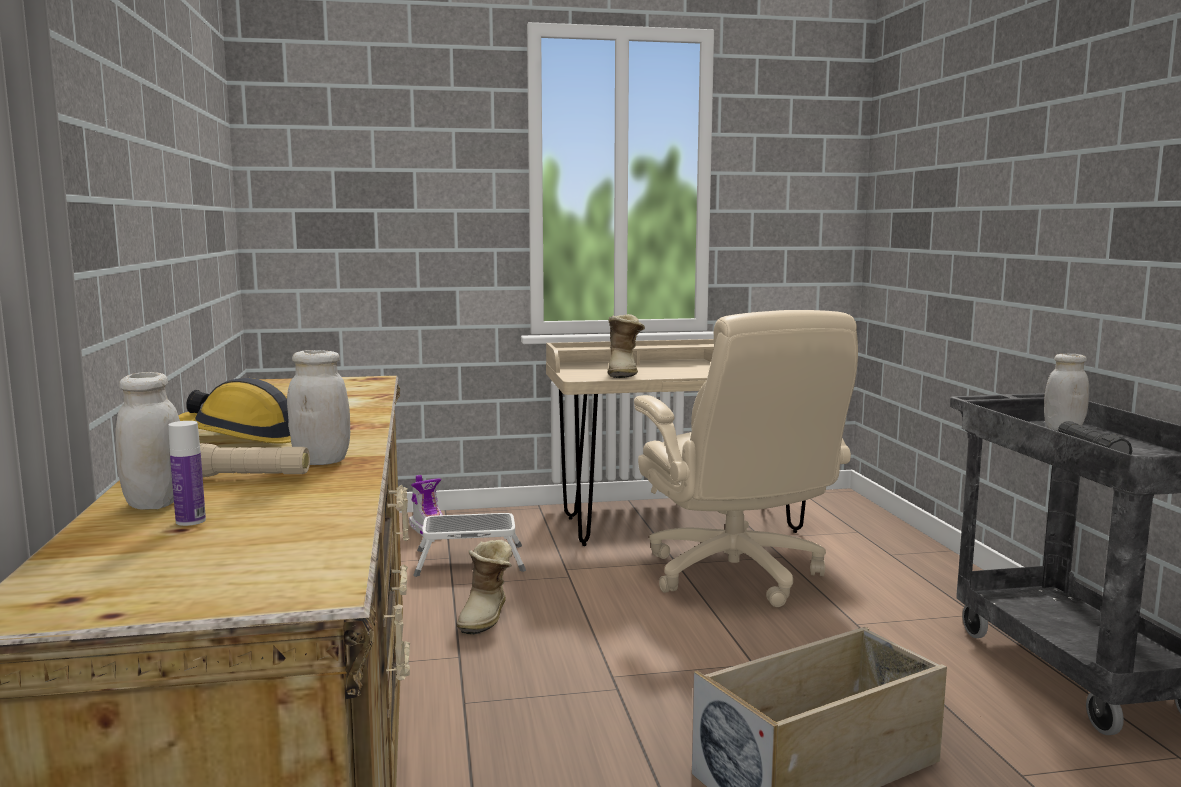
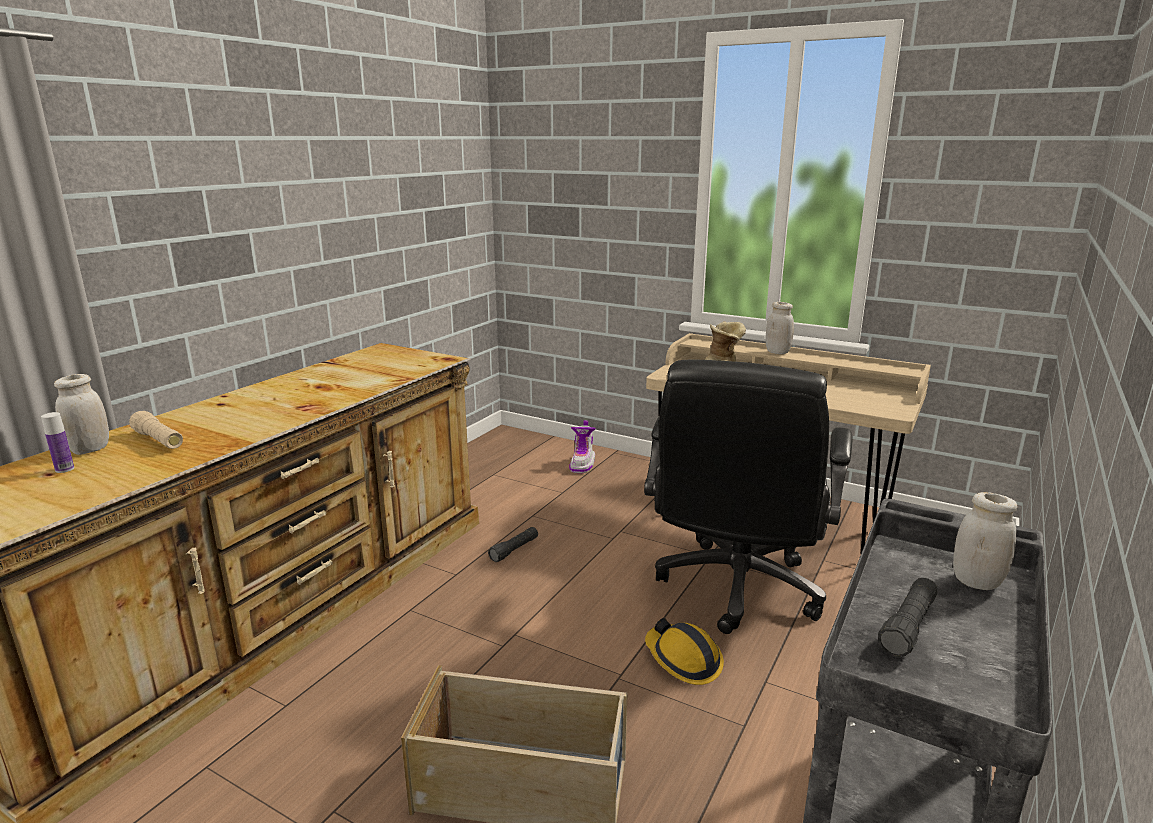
camera: 40 degrees right, 10 degrees up
(242, 437) = (245, 403): hard hat -> hard hat (683, 660)
(321, 461) = (217, 438): white jar -> white jar (777, 352)
(470, 561) = (570, 500): grey step ladder -> none
(487, 616) = (514, 550): boot -> black flashlight
(736, 578) = (734, 590): beige office chair -> black office chair

